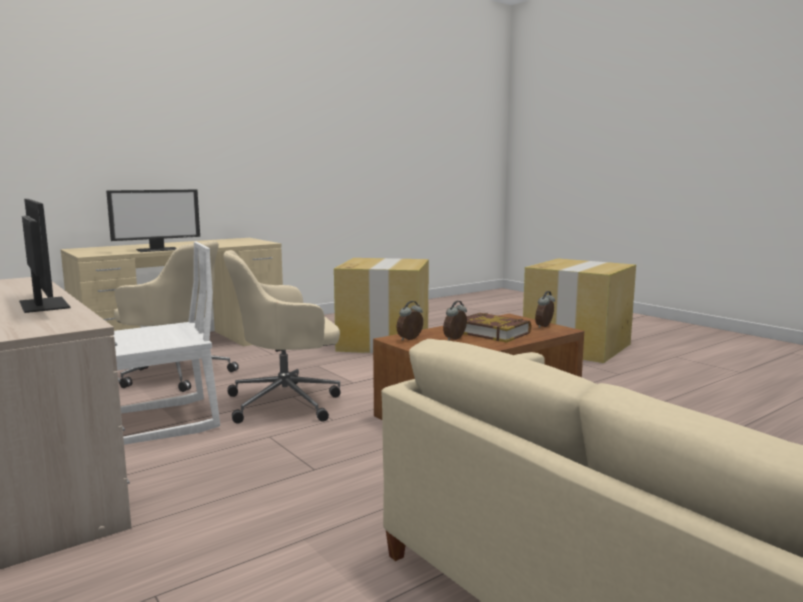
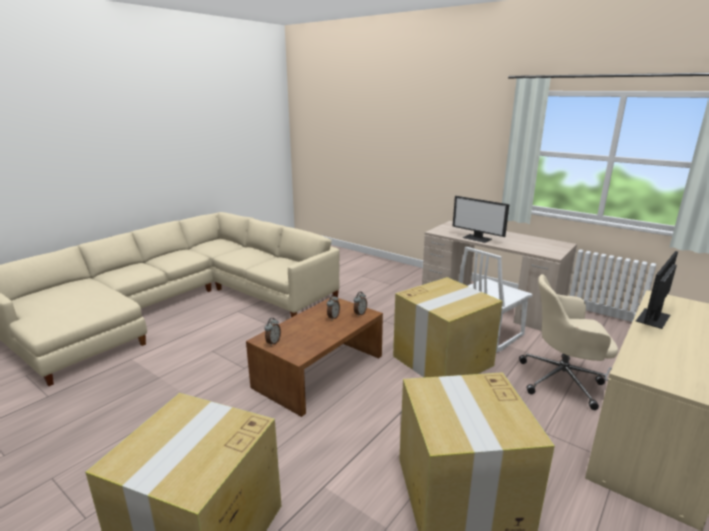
camera: 165 degrees right, 10 degrees up
(287, 402) = (443, 360): beige office chair -> cardboard box
(493, 332) = (310, 328): book -> none

